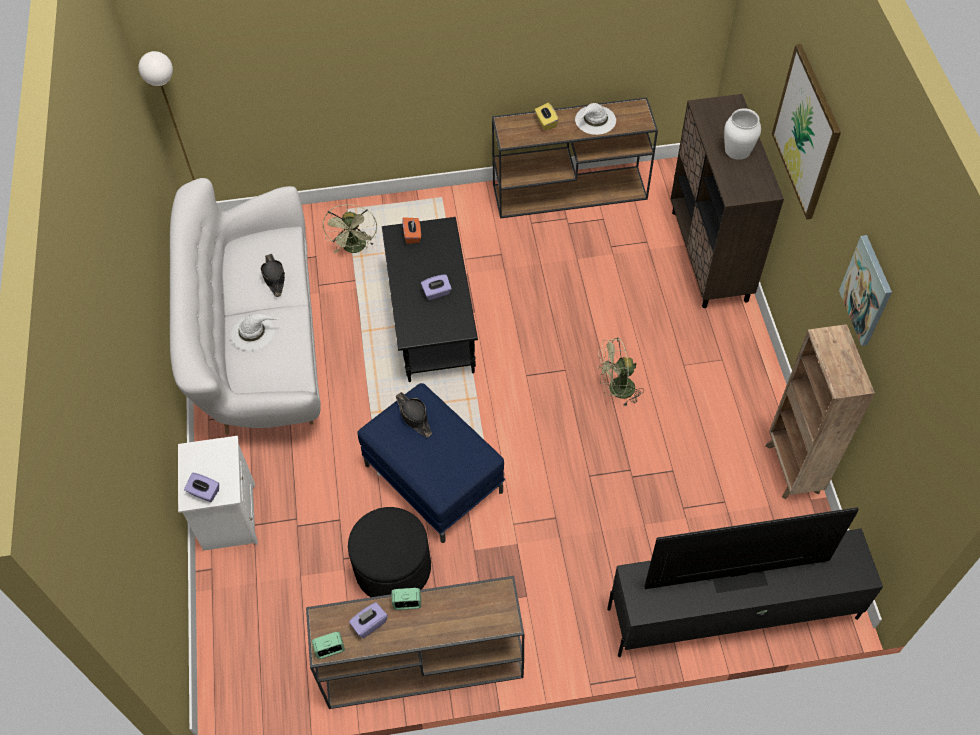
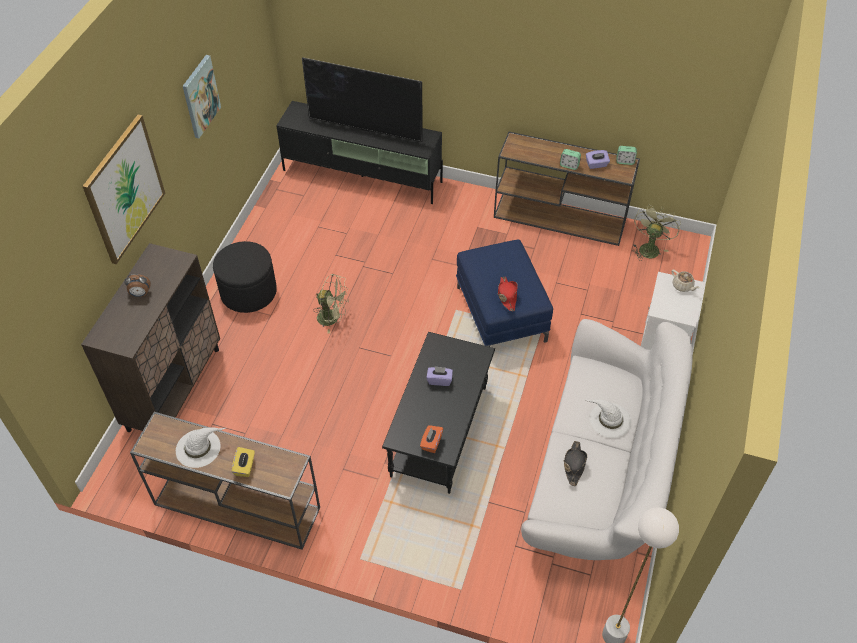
camera: 155 degrees left, 5 degrees down
(204, 492) = (682, 286): purple tissue box -> beige teapot
(355, 248) = (473, 537): green fan -> green fan (649, 247)
(393, 568) = (555, 272): black ottoman -> black ottoman (248, 292)
(414, 417) = (507, 295): black hat -> red hat
(737, 150) = (140, 294): white vase -> alarm clock
(792, 470) = (260, 226): brown bookcase -> none

